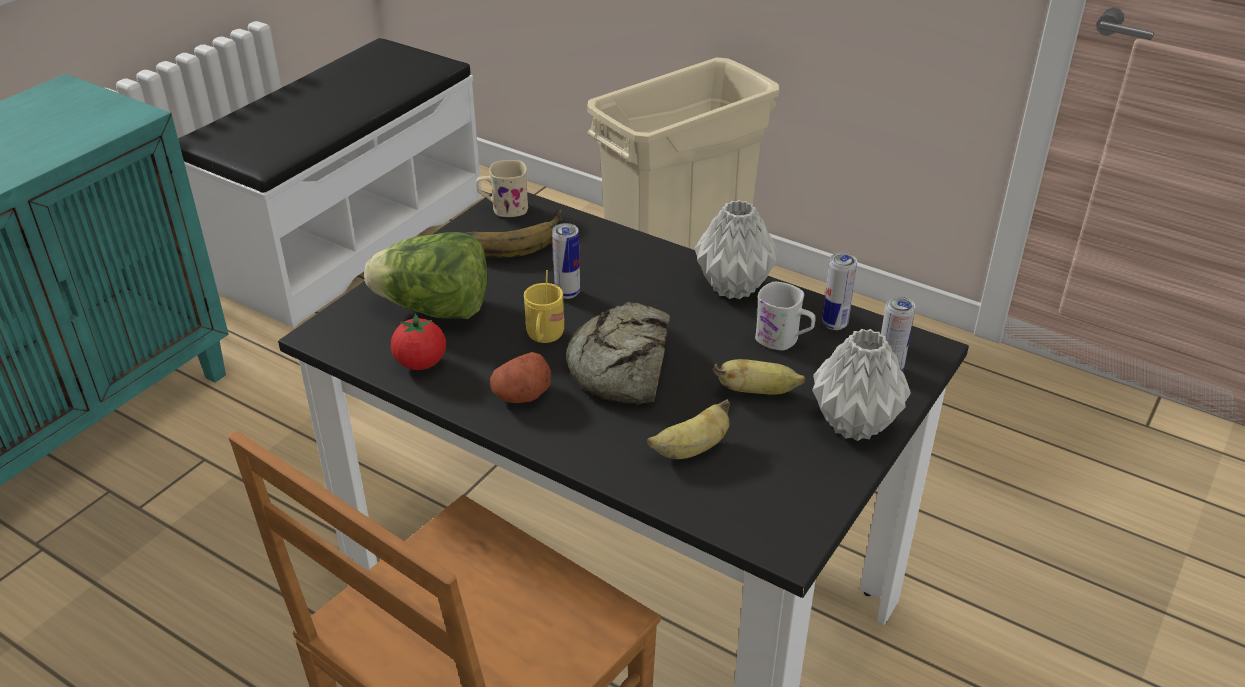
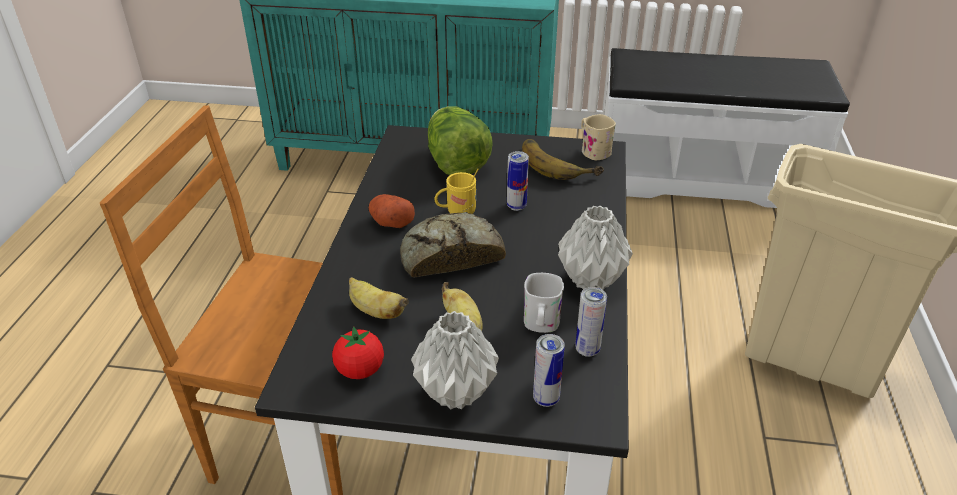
camera: 65 degrees right, 0 degrees up
(421, 363) = (398, 176): tomato -> tomato (360, 370)

